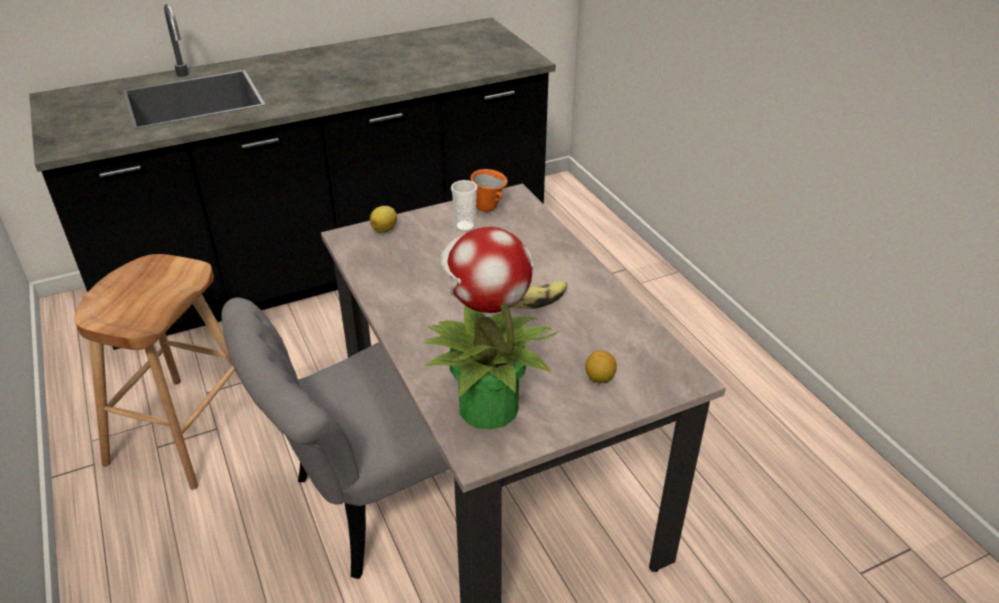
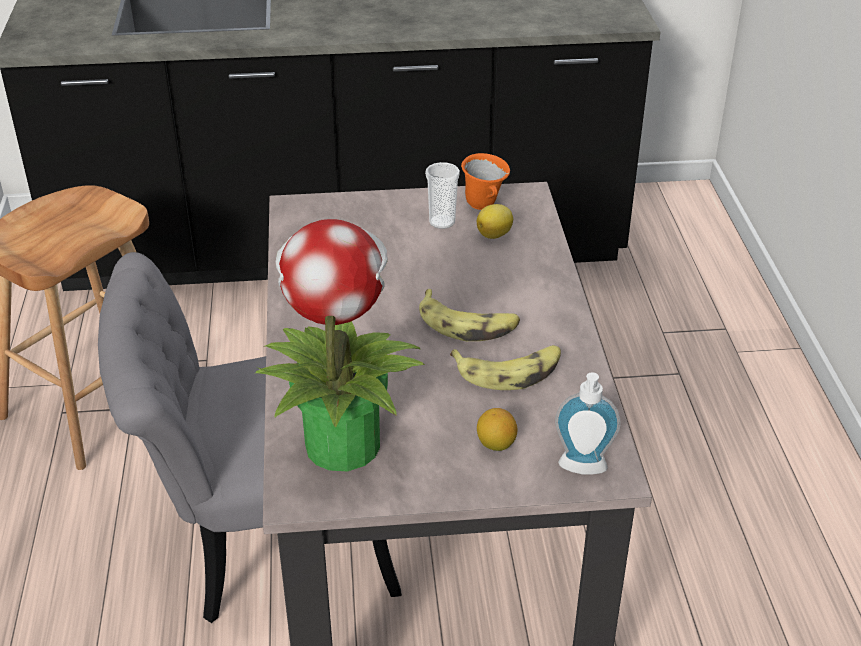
camera: 20 degrees right, 0 degrees up
(385, 229) = (344, 206): lemon -> lemon (495, 235)
(577, 323) = (509, 371): none -> banana
(669, 381) = (582, 470): none -> soap dispenser

